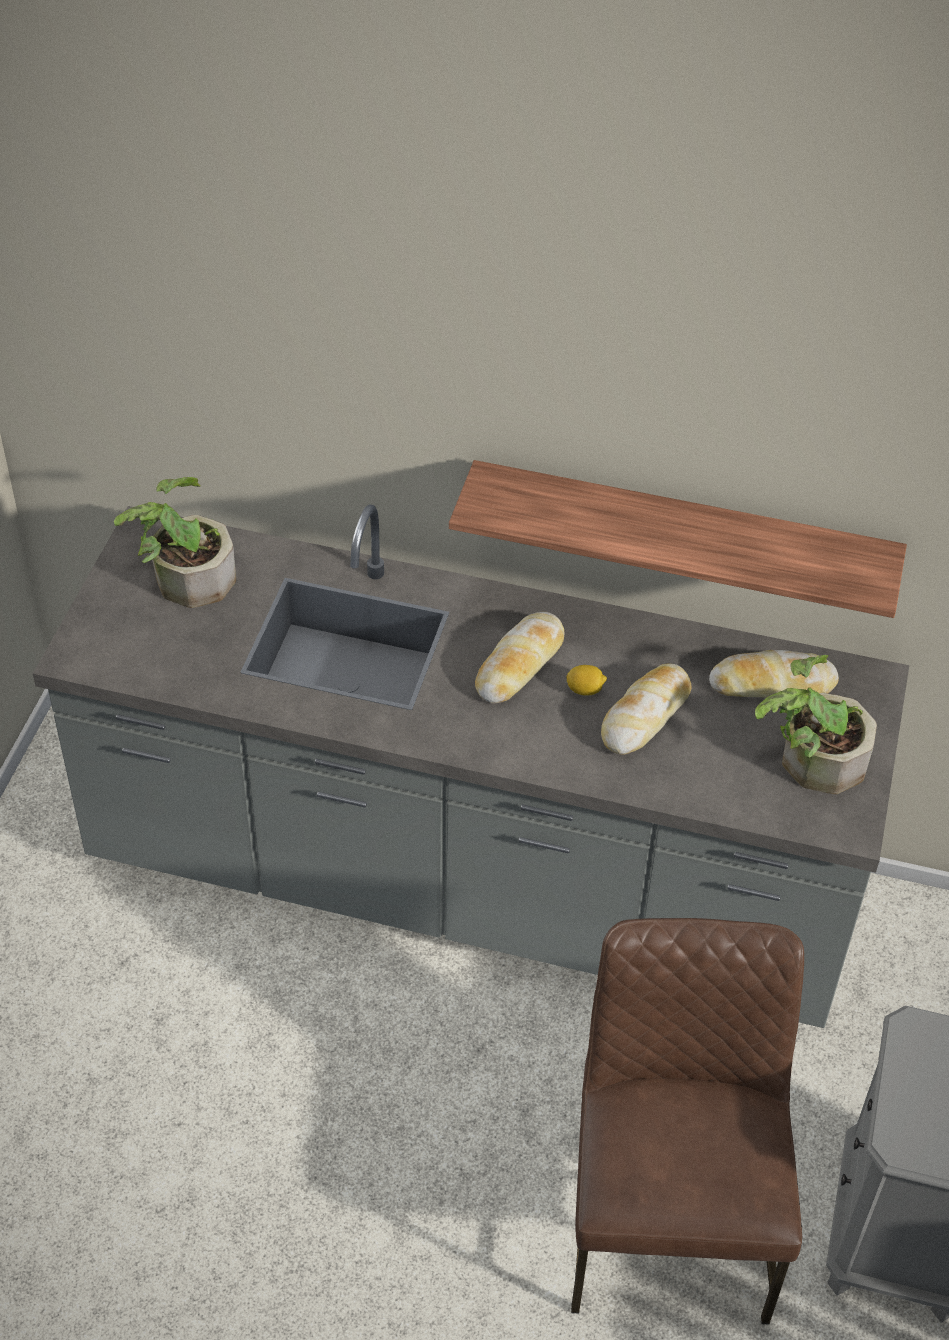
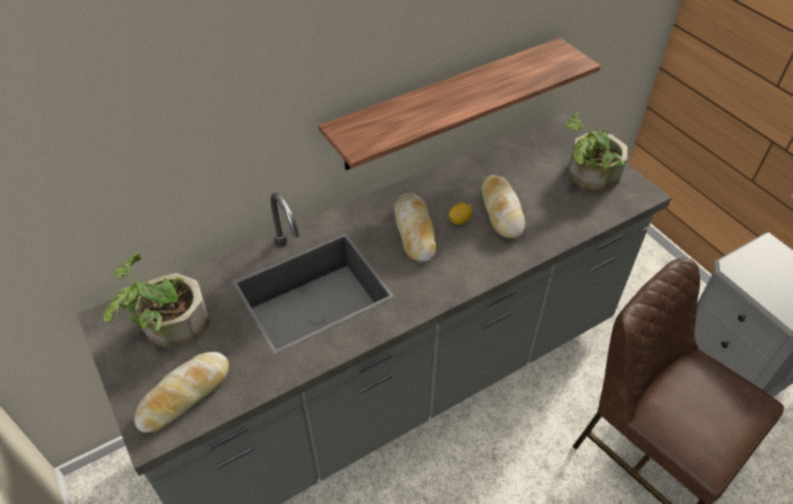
camera: 45 degrees left, 0 degrees up
(772, 684) = (529, 158): bread -> bread (184, 395)

